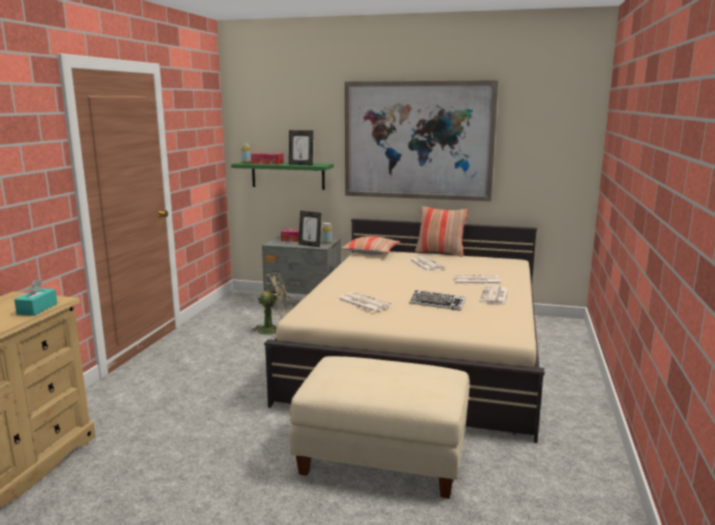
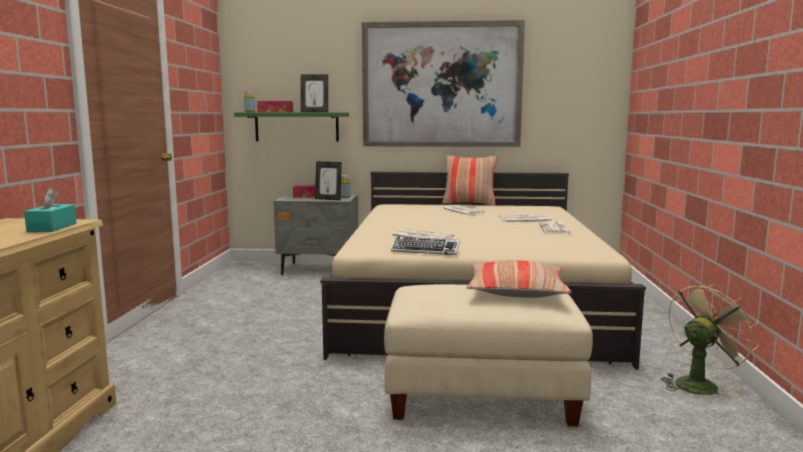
camera: 10 degrees left, 5 degrees down
(273, 329) = (295, 291): beige fan -> beige fan (699, 384)
(371, 252) = (395, 205): pillow -> pillow (516, 291)
(437, 304) = (500, 236): keyboard -> keyboard (425, 250)

